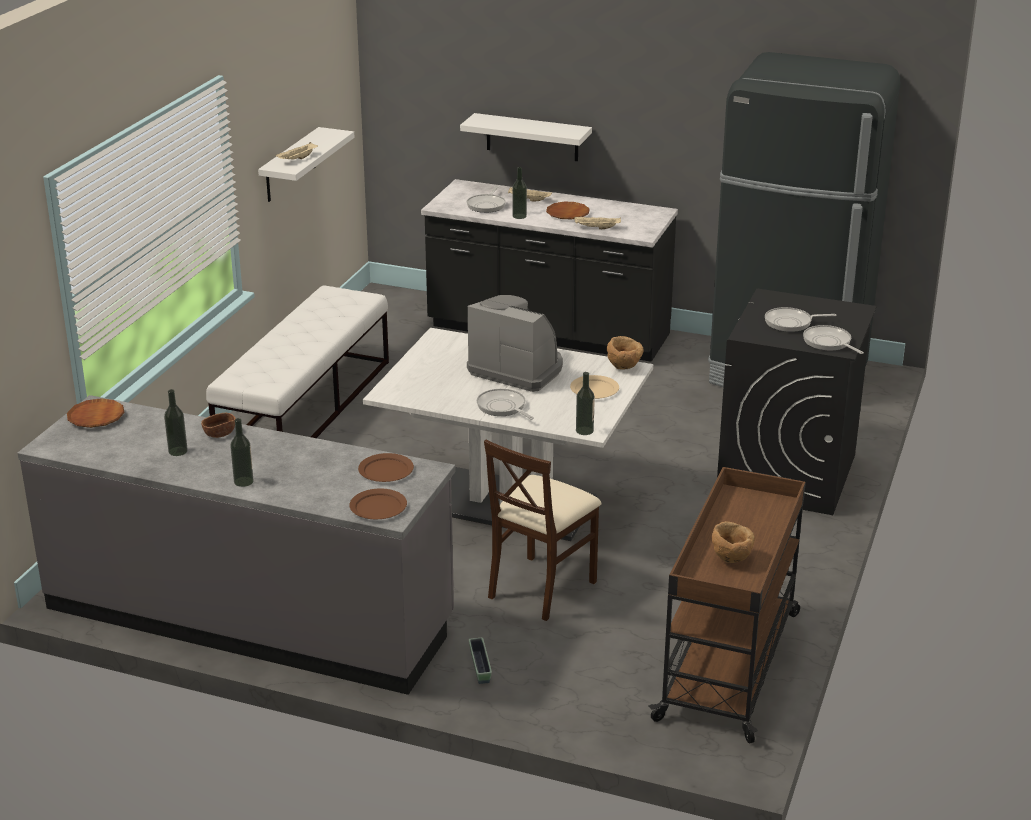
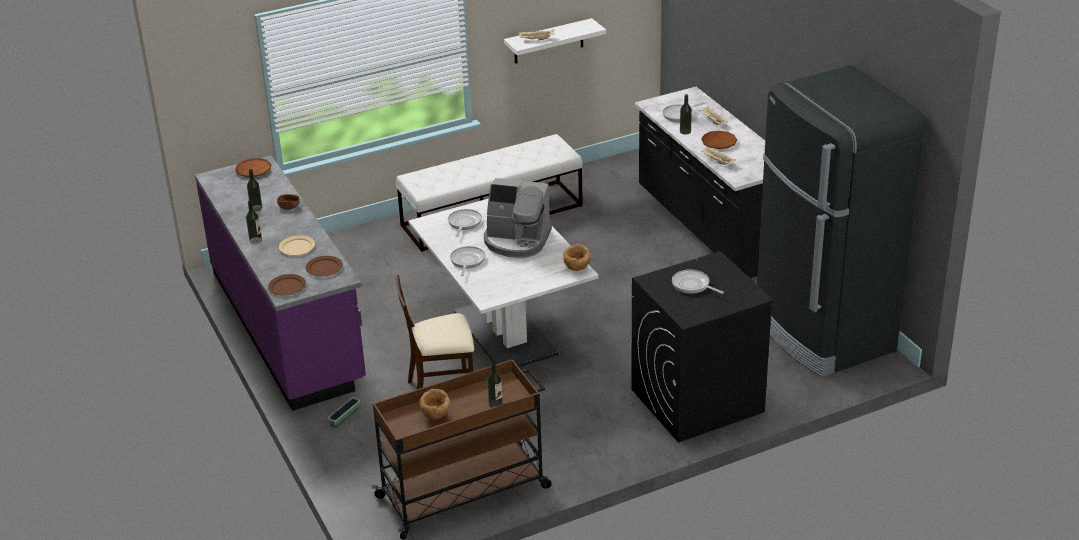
camera: 45 degrees right, 5 degrees up
(250, 615) = (288, 326): grey counter -> purple counter
(517, 369) = (517, 240): coffee machine -> coffee machine turned 120 degrees clockwise
(532, 137) = (736, 73): white shelf -> none
(584, 430) = (483, 298): bottle -> bottle (495, 404)
(594, 390) = (534, 275): beige plate -> beige plate (297, 247)
(829, 343) = (688, 310): frying pan -> frying pan (464, 223)

